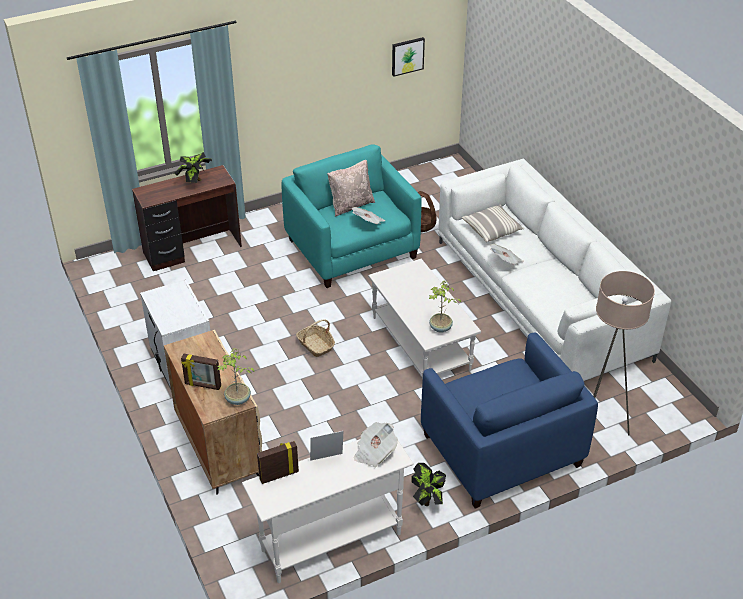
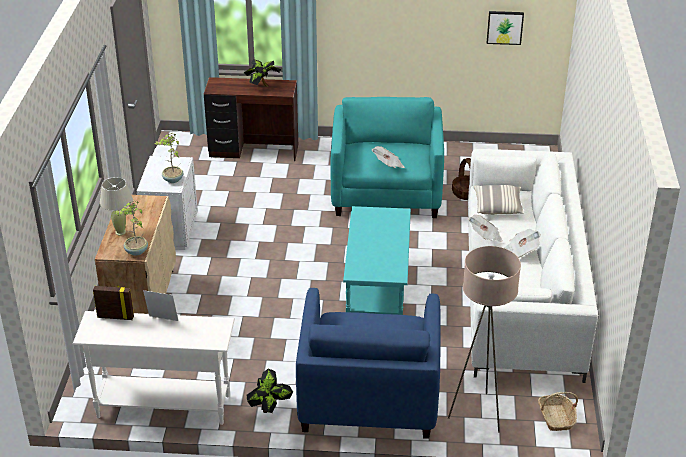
camera: 30 degrees right, 5 degrees down
(203, 385) = (120, 232): picture frame -> beige table lamp
(316, 345) = (286, 256): basket -> basket (556, 418)
(351, 205) = (386, 147): beige pillow -> none
(374, 452) = (203, 330): newspaper -> newspaper (520, 252)
(422, 344) = (377, 287): white coffee table -> turquoise coffee table
(440, 328) = (373, 268): potted plant -> potted plant (172, 180)

